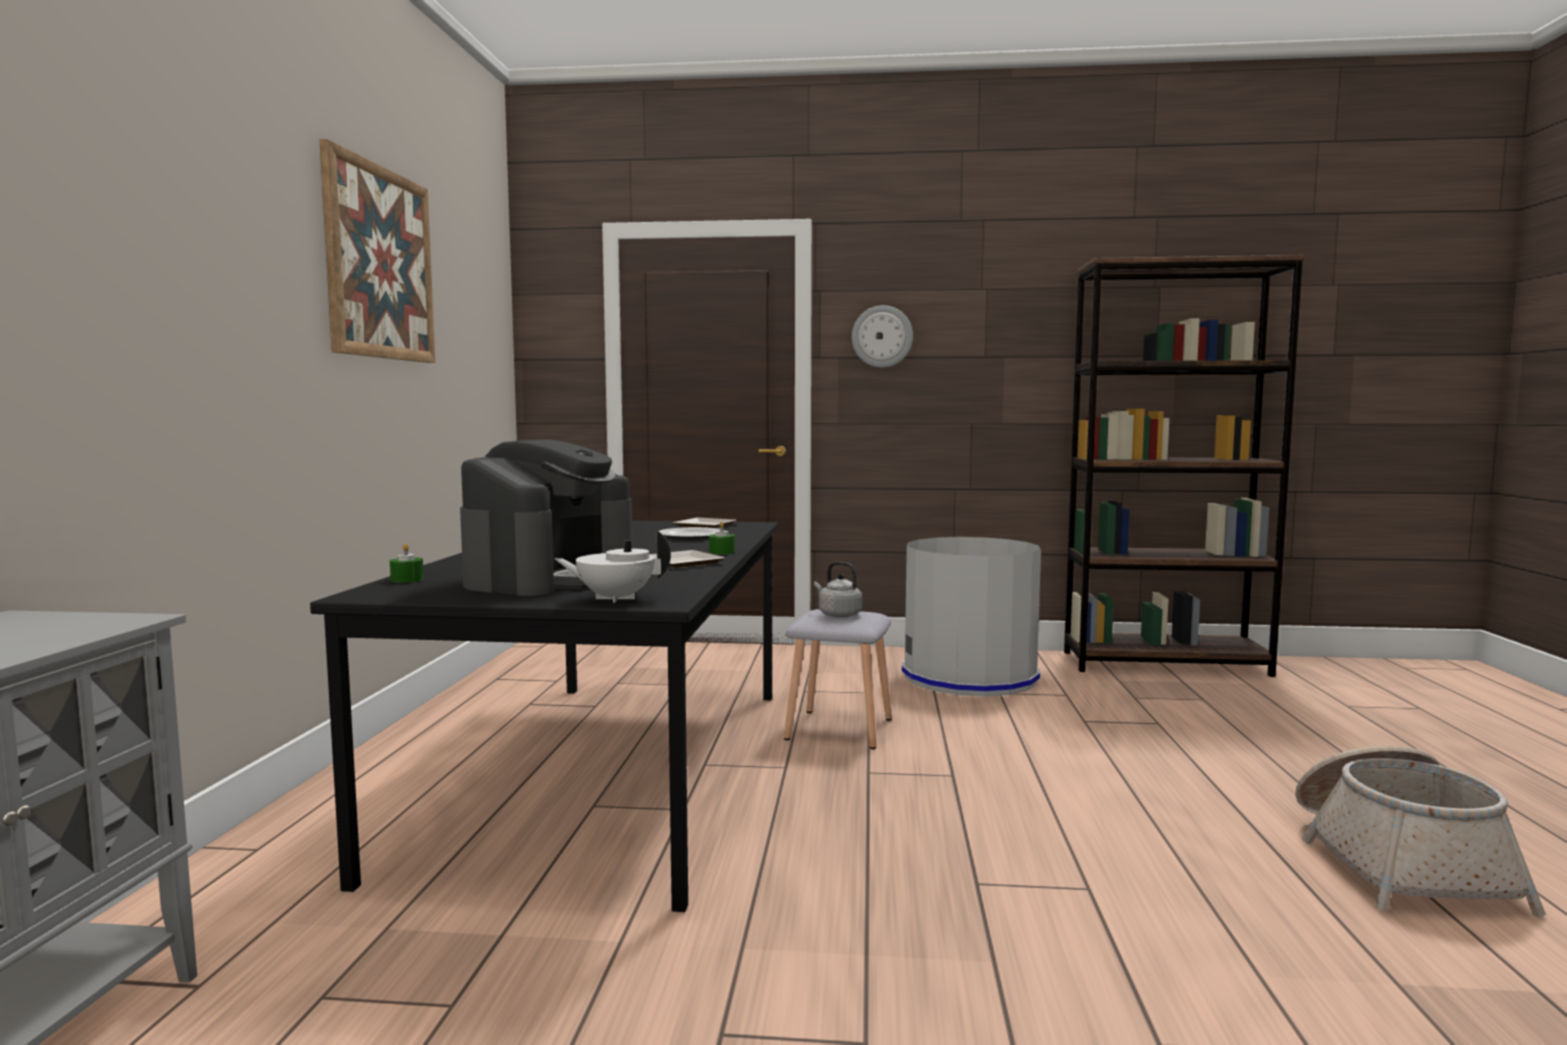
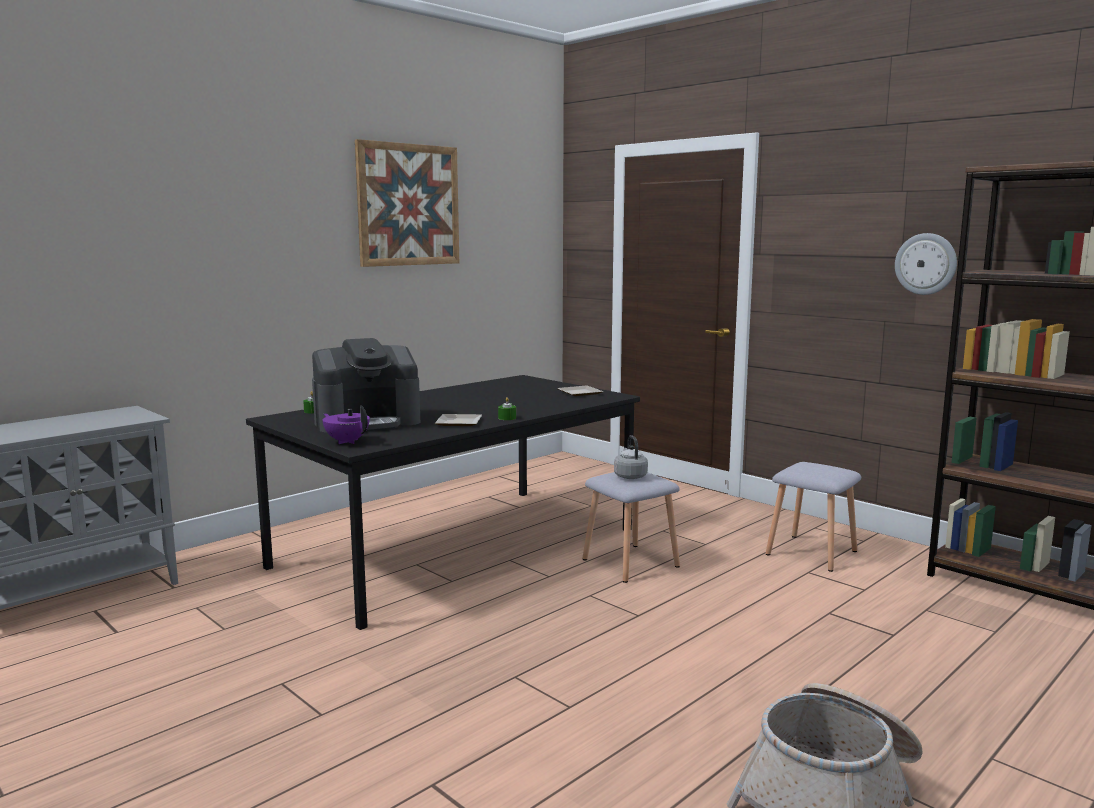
camera: 40 degrees right, 5 degrees up
(615, 598) = (347, 441): white teapot -> purple teapot
(692, 536) = (539, 401): plate -> none
(882, 336) = (808, 236): wall clock -> wall clock (926, 264)
(969, 676) = (813, 553): grey trash can -> grey stool

